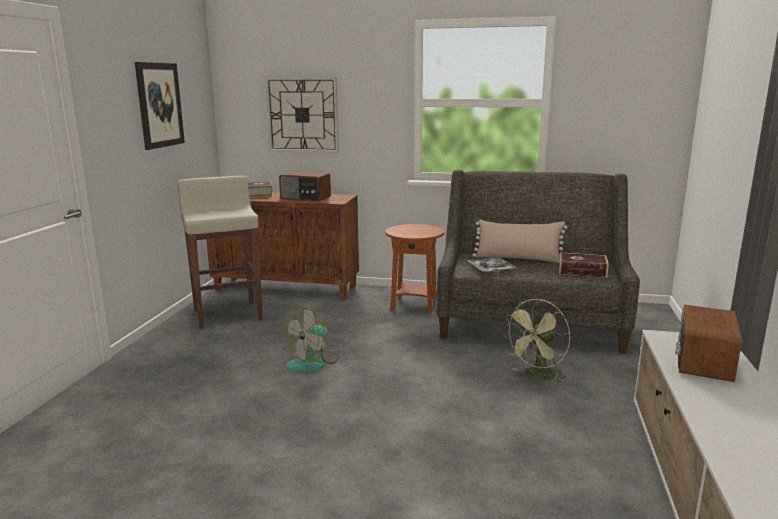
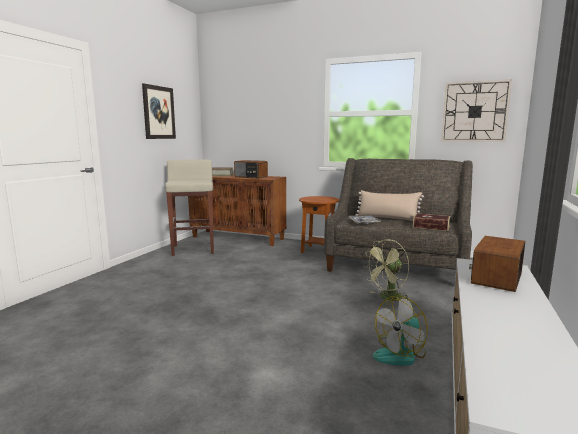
camera: 10 degrees right, 5 degrees down
(302, 115) = (253, 124): wall clock -> wall clock (474, 111)
(313, 362) = (233, 278): fan -> fan (400, 354)

